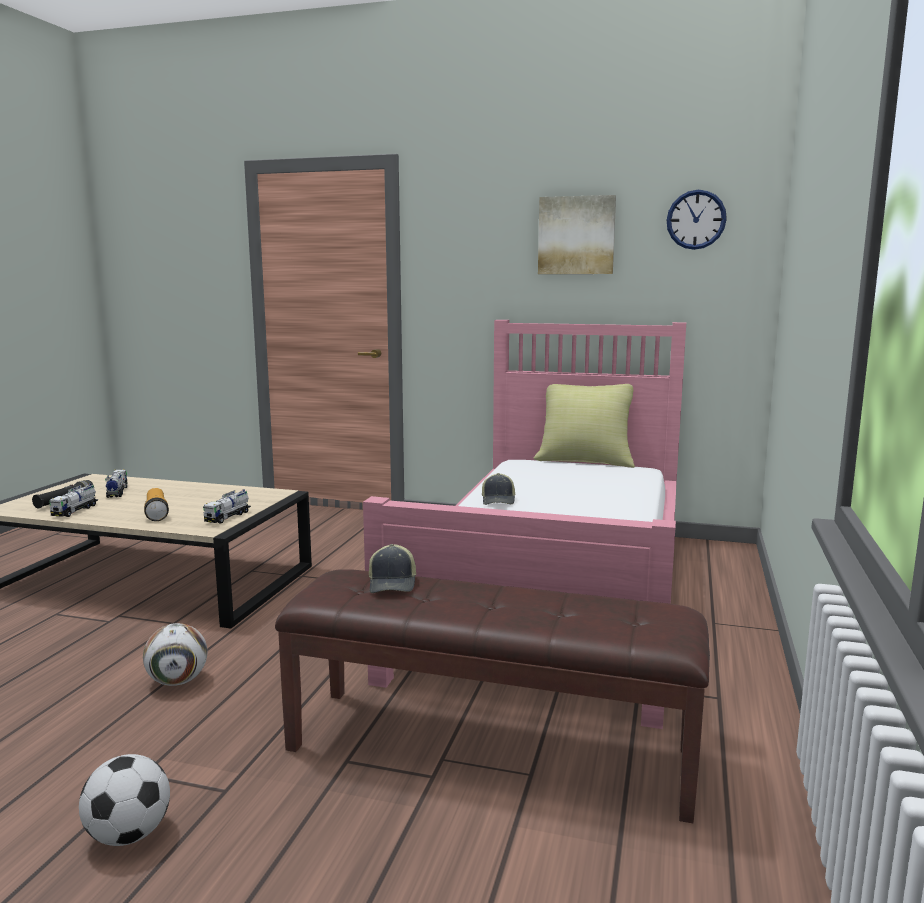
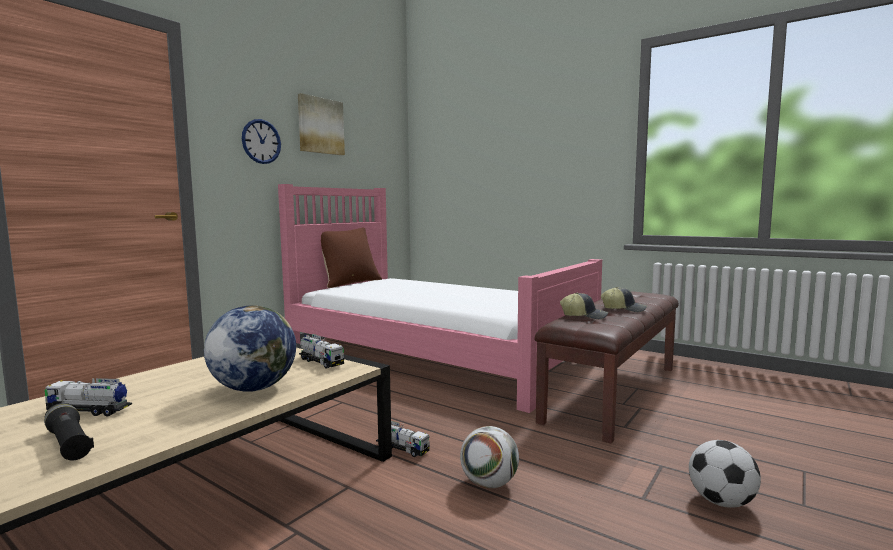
camera: 70 degrees left, 5 degrees down
(75, 511) = (147, 433): toy truck -> toy truck (402, 449)
(156, 513) = (253, 388): flashlight -> globe
(499, 500) = (420, 298): cap -> cap (624, 309)
(585, 461) = (349, 283): yellow pillow -> brown pillow
(696, 219) = (376, 126): wall clock -> wall clock (261, 141)

